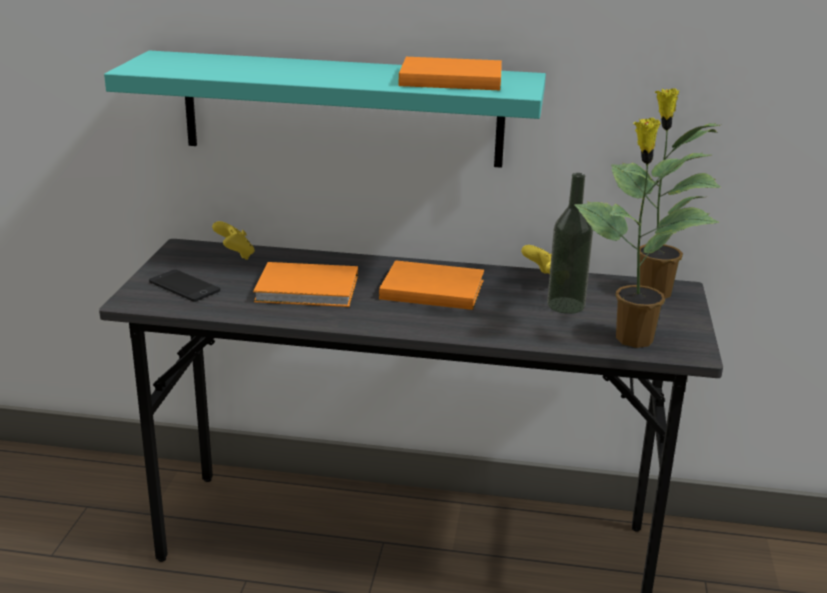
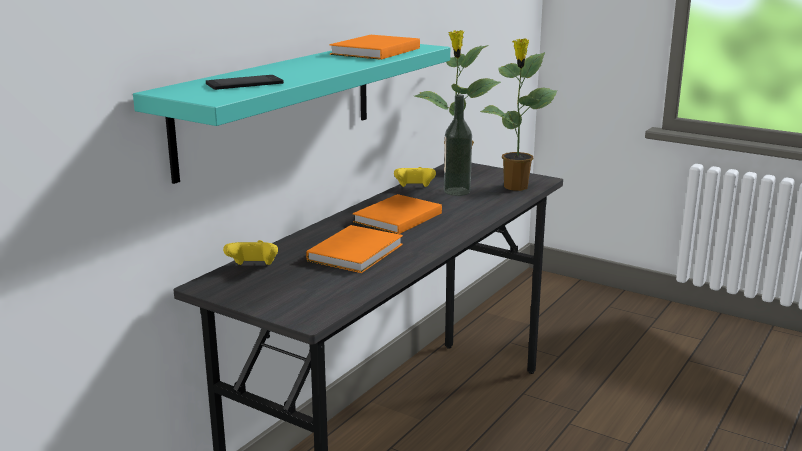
camera: 65 degrees left, 5 degrees down
(184, 286) = (300, 294): phone -> phone (244, 83)

